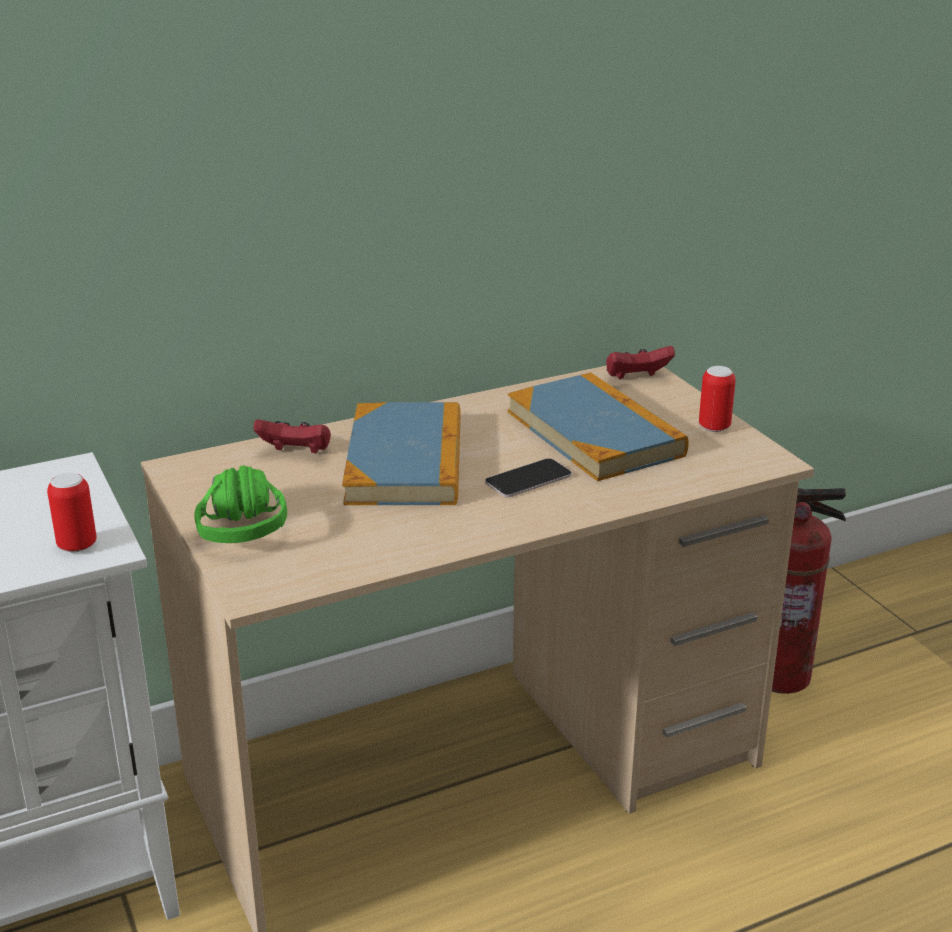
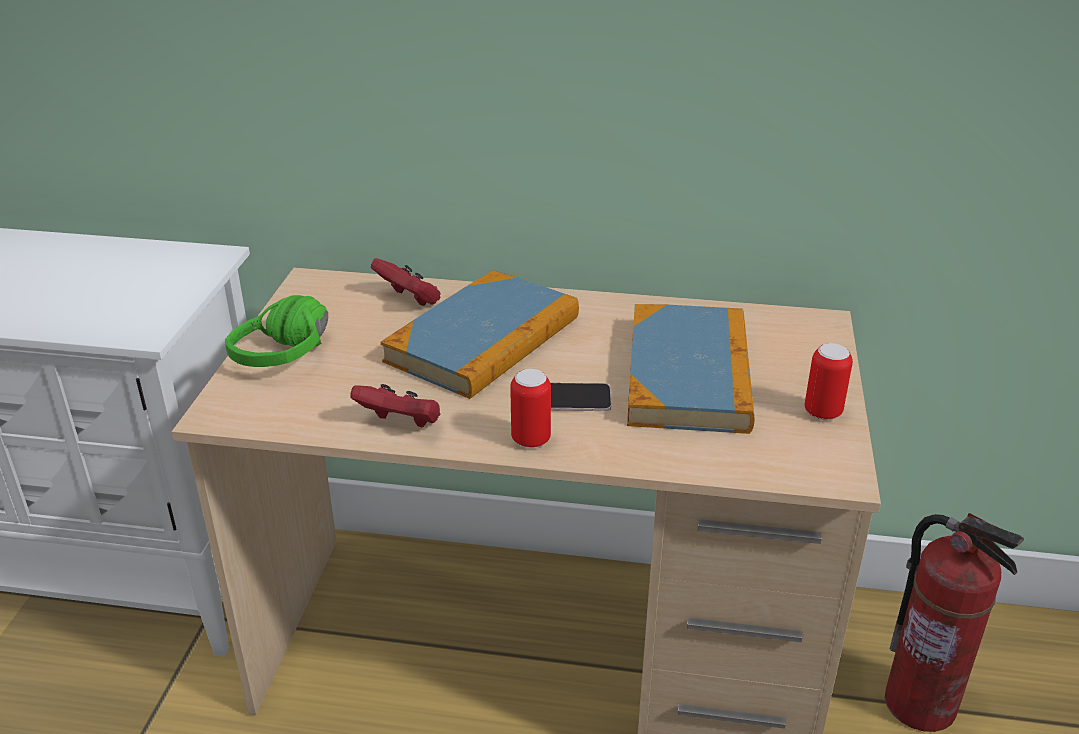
camera: 35 degrees right, 5 degrees up
(77, 545) = (132, 322): can -> can (531, 440)
(636, 378) = (805, 330): red game controller -> red game controller (401, 424)

